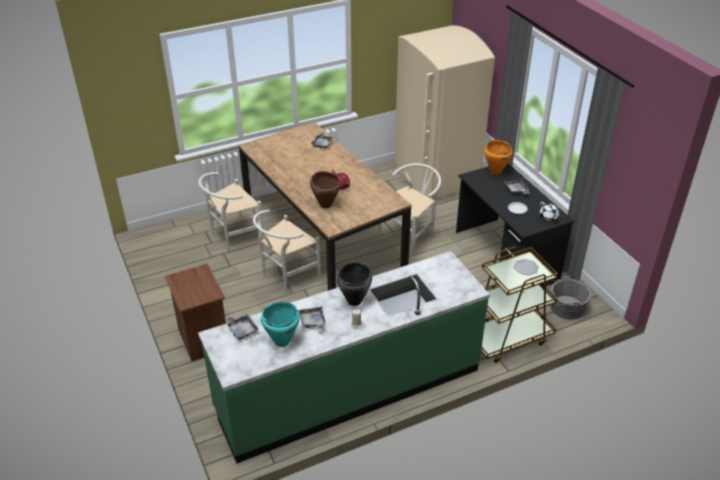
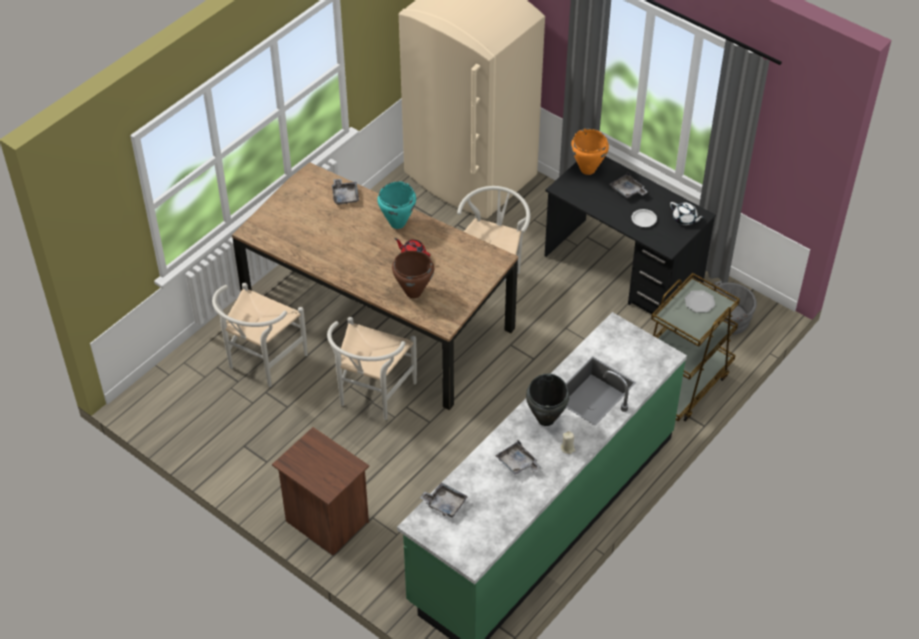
camera: 25 degrees left, 10 degrees up
(281, 341) = (499, 501): turquoise cooking pot -> turquoise cooking pot (397, 223)

